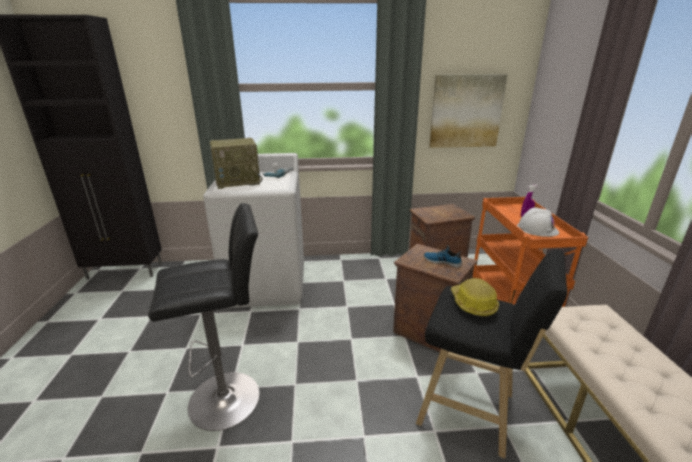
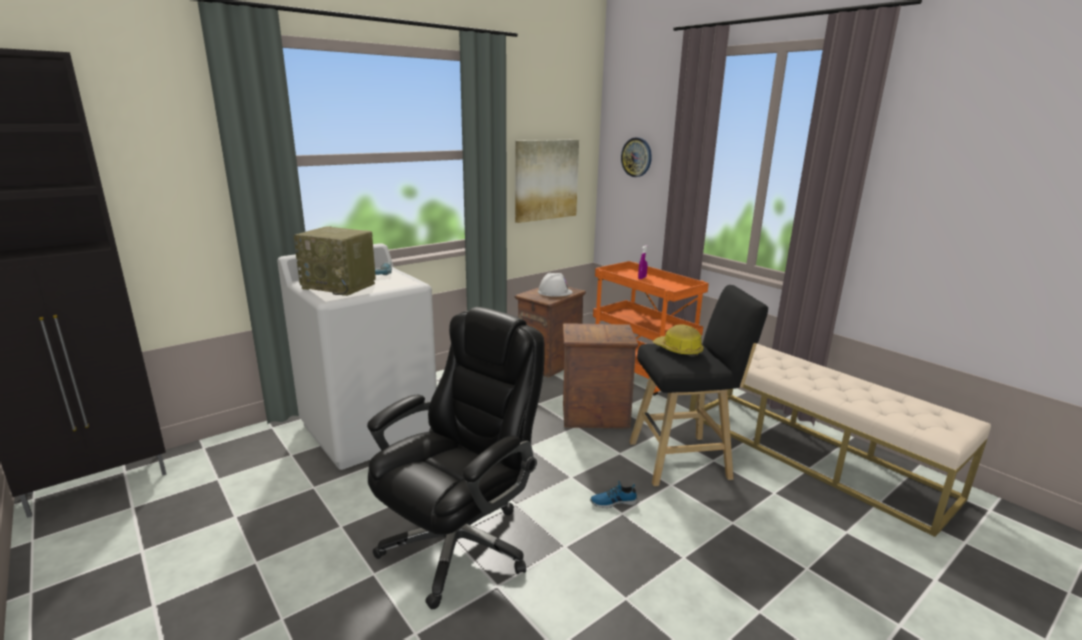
camera: 35 degrees left, 5 degrees down
(230, 397) = (459, 544): black stool -> black office chair
(238, 181) = (340, 286): radio -> radio turned 75 degrees clockwise
(442, 261) = (605, 331): shoe -> shoe (613, 501)
(537, 229) = (662, 286): white hard hat -> white hard hat (554, 292)
(561, 93) = (636, 157): none -> wall clock

